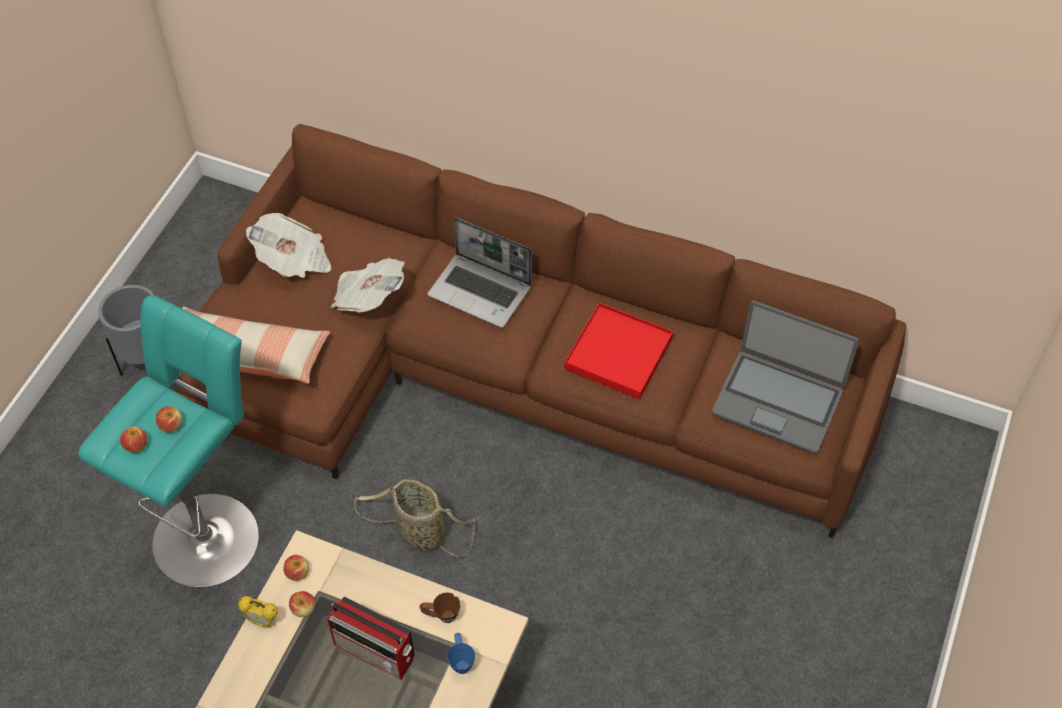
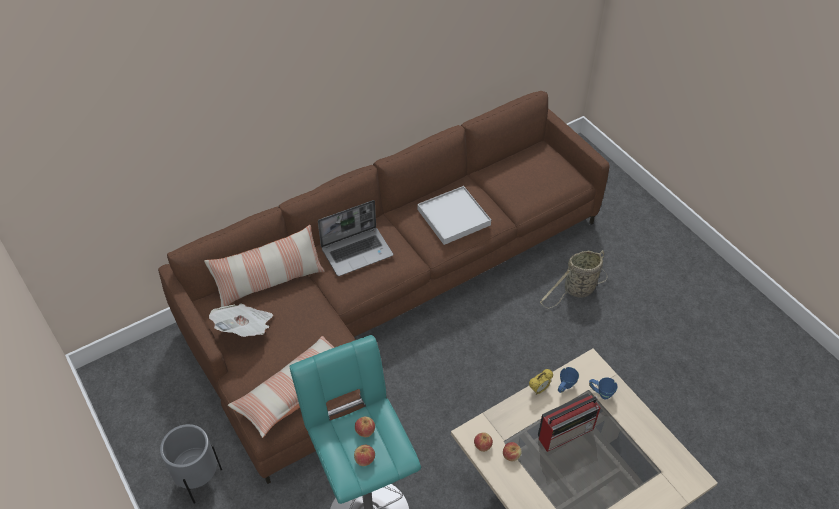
camera: 55 degrees left, 5 degrees down
(262, 621) = (504, 482): alarm clock -> alarm clock (538, 390)
(368, 297) = (310, 306): newspaper -> none
(376, 241) = (269, 281): none -> pillow
(418, 533) = (454, 397): basket -> basket (577, 290)
(441, 616) = (564, 388): brown mug -> blue mug
(618, 353) = (453, 217): red tray -> white tray
(778, 401) = (536, 174): laptop -> none

